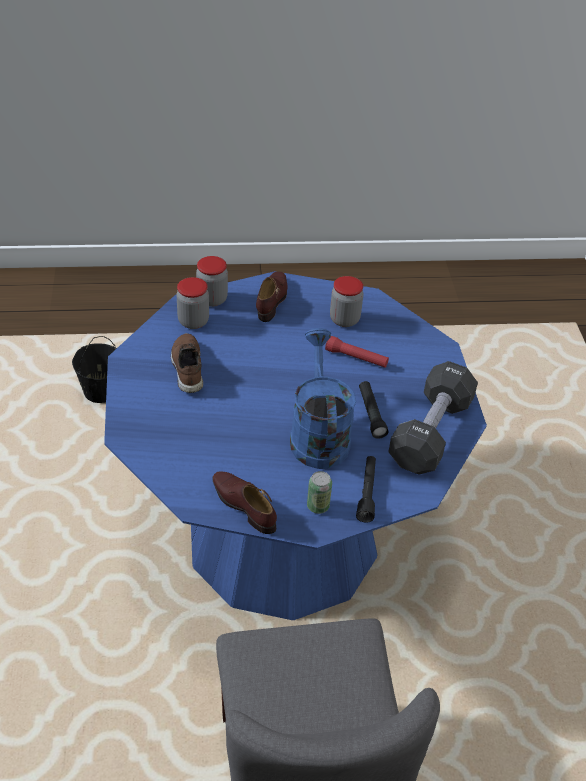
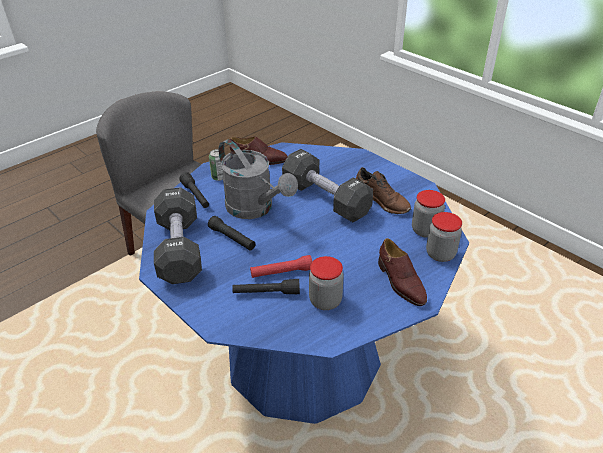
camera: 145 degrees right, 5 degrees down
(101, 392) = (542, 372): black bucket -> none
(236, 402) = (325, 199): none -> black dumbbell
(318, 434) = (255, 209): blue watering can -> grey watering can
(384, 350) = (266, 293): none -> black flashlight

